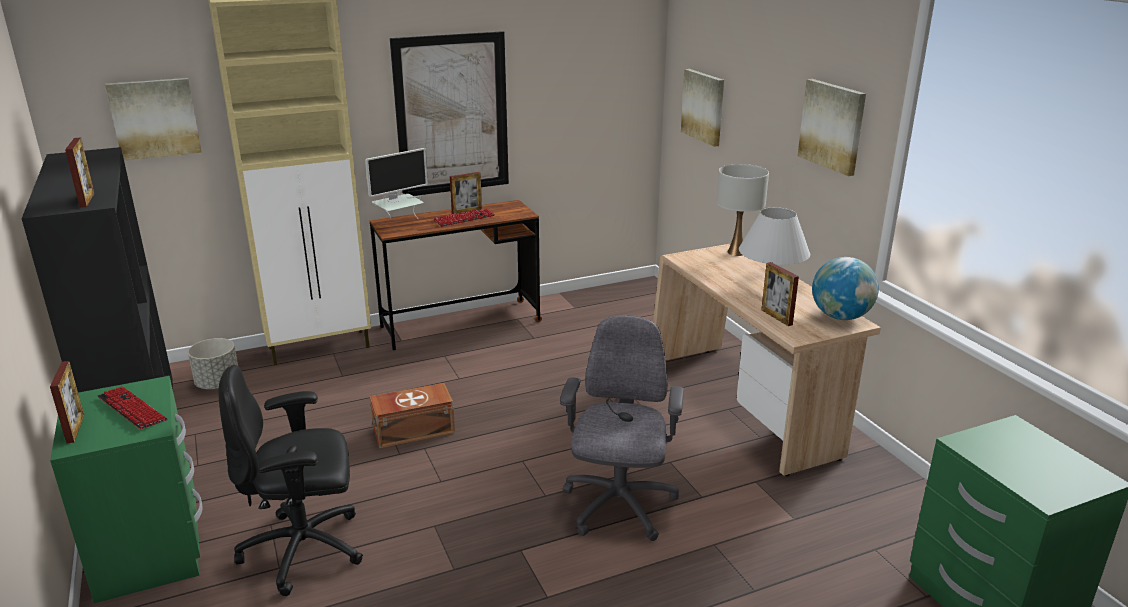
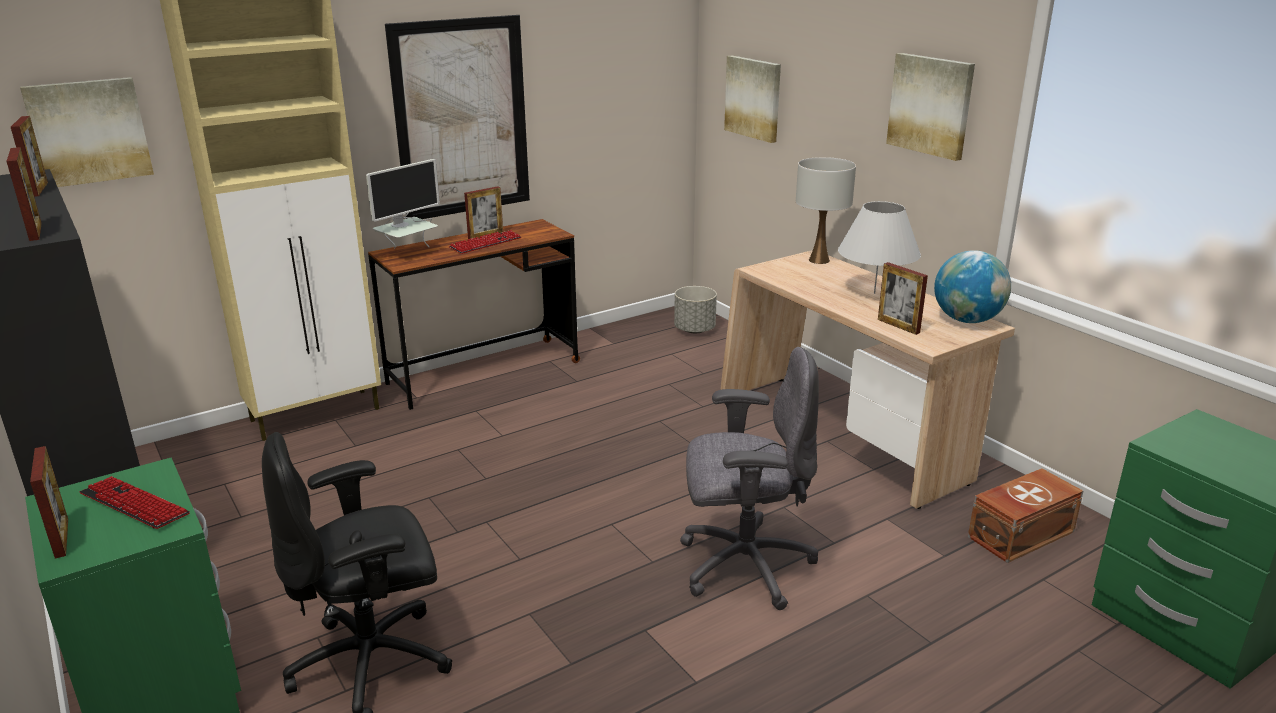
camera: 10 degrees left, 0 degrees up
(105, 164) = (39, 189): none -> picture frame
(218, 383) = (195, 470): grey planter -> grey planter (694, 329)
(412, 430) = (464, 502): brown storage box -> brown storage box (1018, 534)
(618, 507) = (743, 565): grey office chair -> grey office chair turned 90 degrees clockwise

